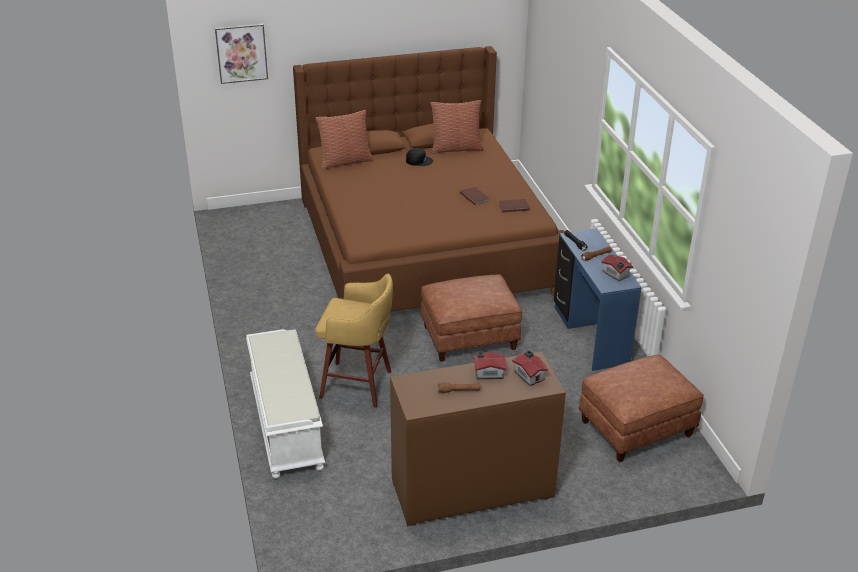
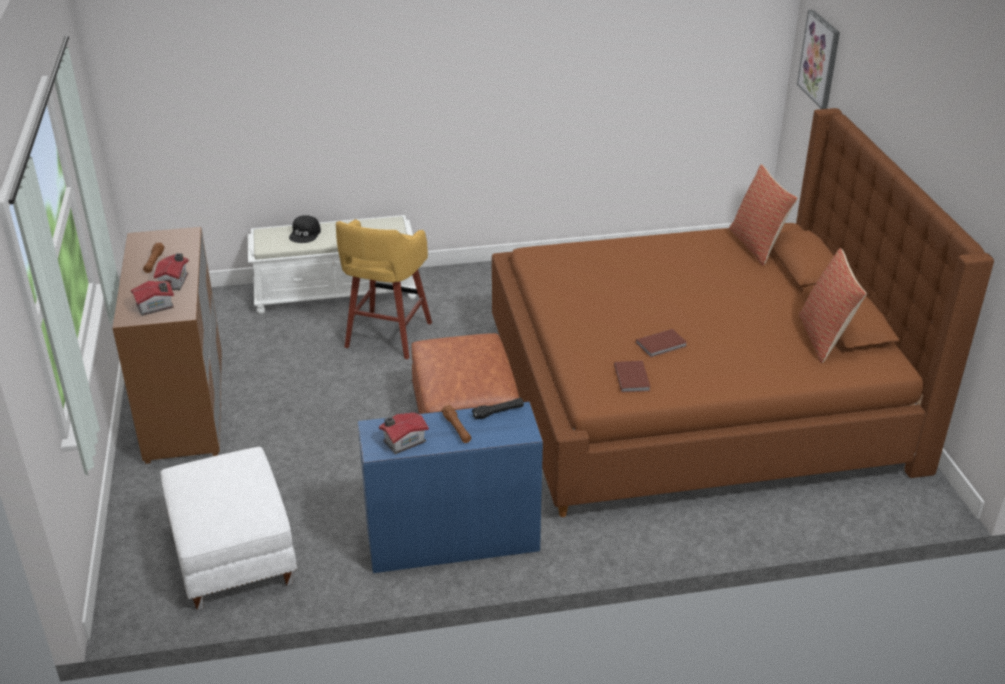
camera: 95 degrees right, 0 degrees up
(419, 160) = (772, 303): black cap -> black cap (305, 234)
(636, 429) = (232, 554): brown ottoman -> white ottoman

